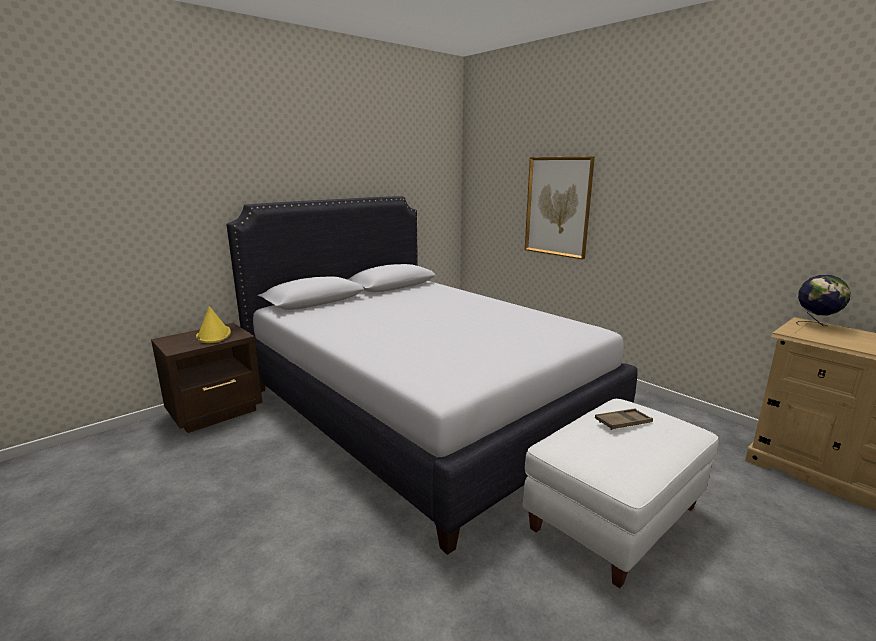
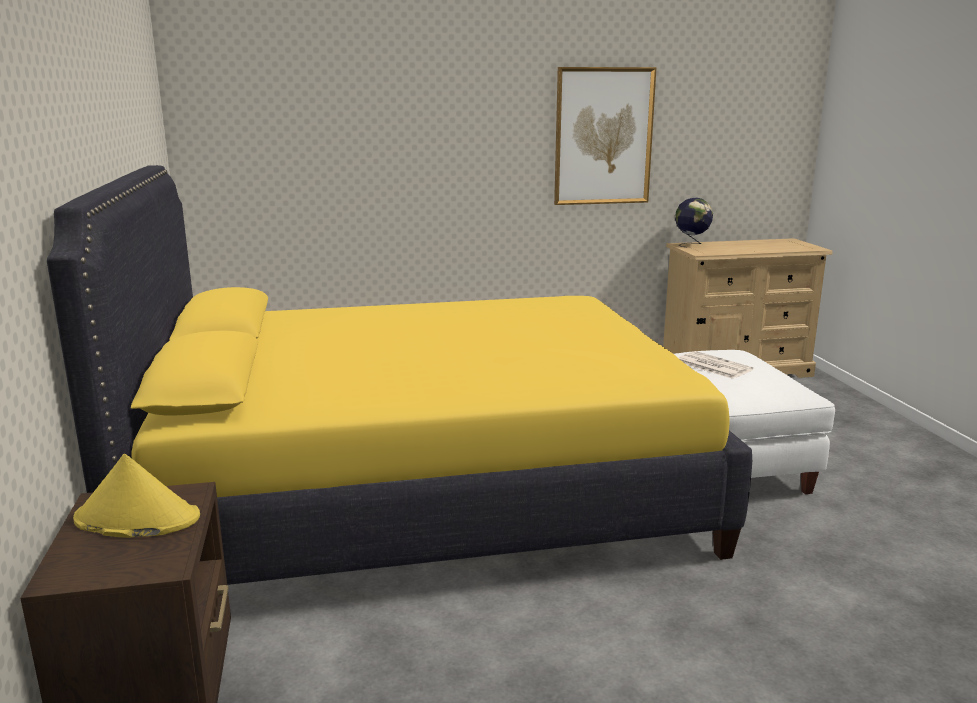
camera: 60 degrees left, 0 degrees up
(422, 409) = (421, 492): white bed -> yellow bed
(558, 206) = (382, 161): picture -> picture (603, 136)
(623, 422) = (712, 366): brown tray -> newspaper

